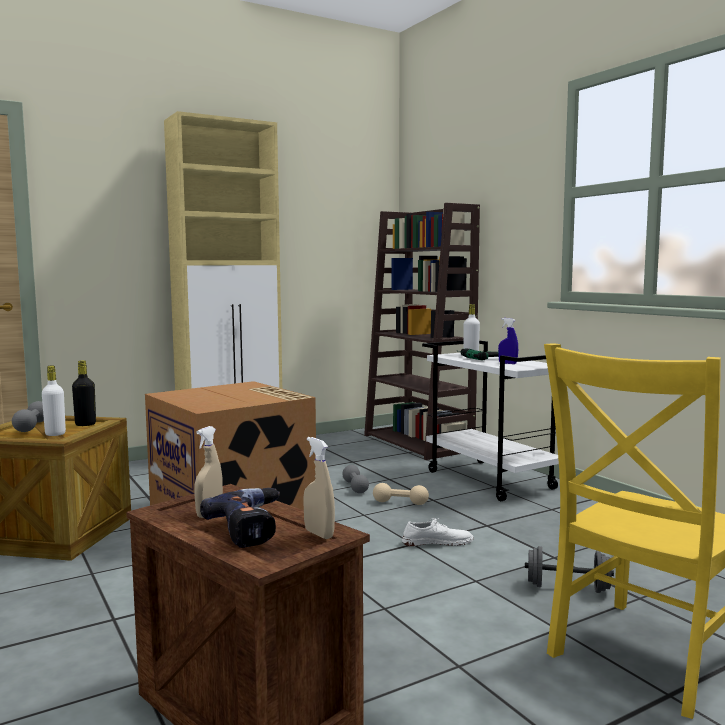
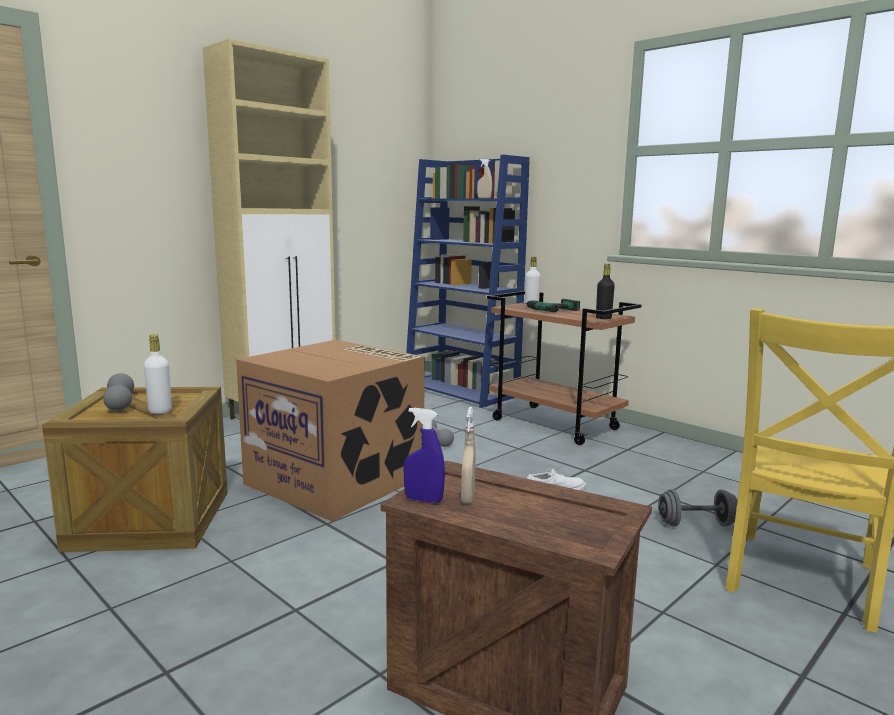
camera: 15 degrees left, 5 degrees up
(85, 424) = (180, 397): black bottle -> black bottle (603, 318)
(253, 528) = (536, 511): power drill -> none
(319, 534) = (607, 511): beige spray bottle -> beige spray bottle (484, 198)
(400, 503) = (491, 454): beige dumbbell -> none
(418, 443) = (462, 390): brown bookcase -> blue bookcase
(492, 480) = (556, 424): white cart -> brown cart
(507, 363) = (580, 315): blue spray bottle -> blue spray bottle (423, 500)

